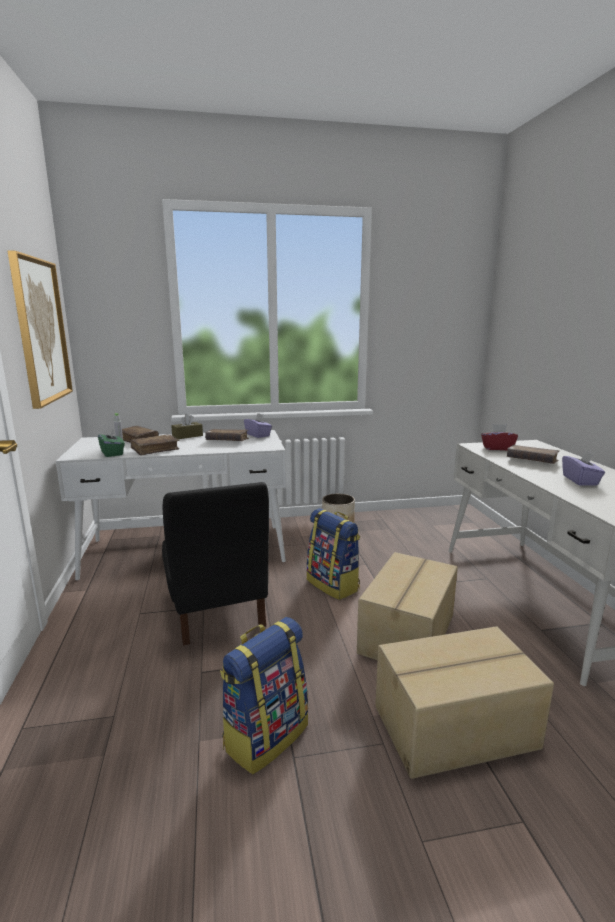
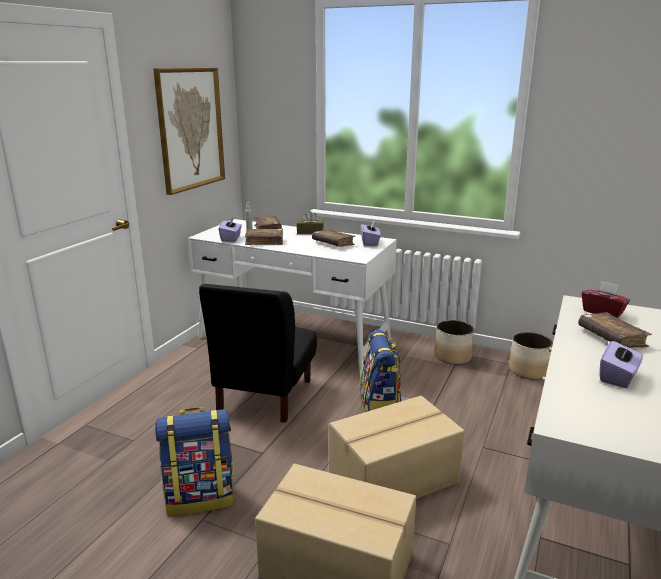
camera: 35 degrees right, 5 degrees up
(112, 453) = (231, 238): green tissue box -> purple tissue box
(398, 521) = (528, 371): none -> planter

